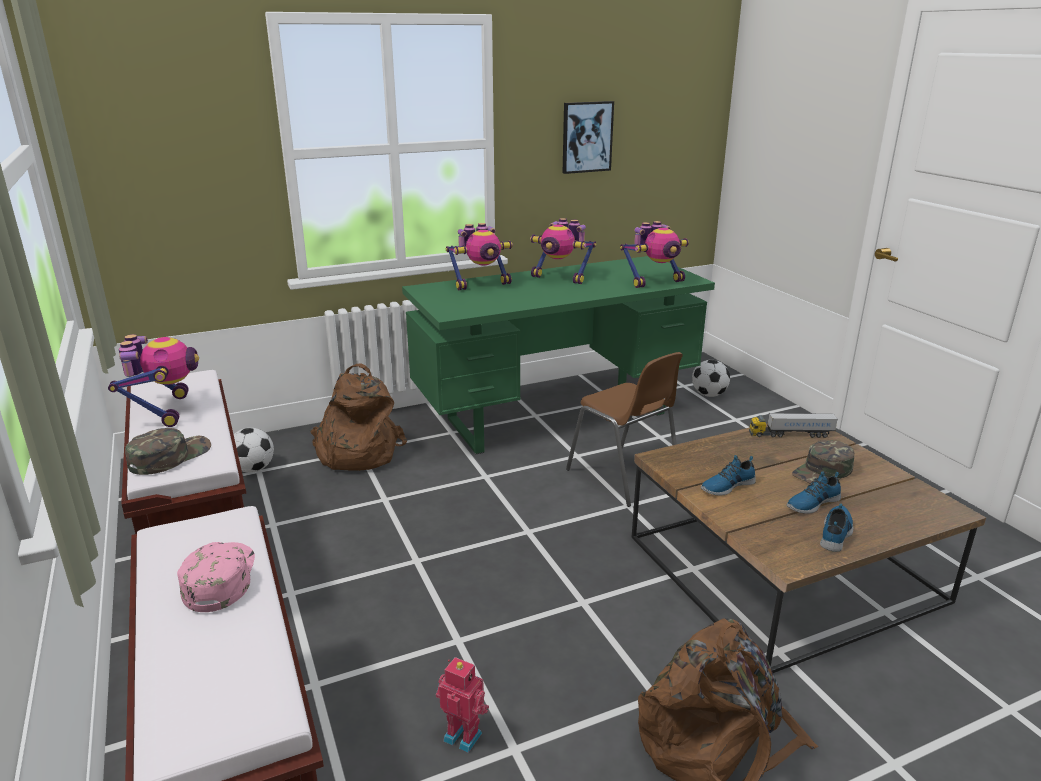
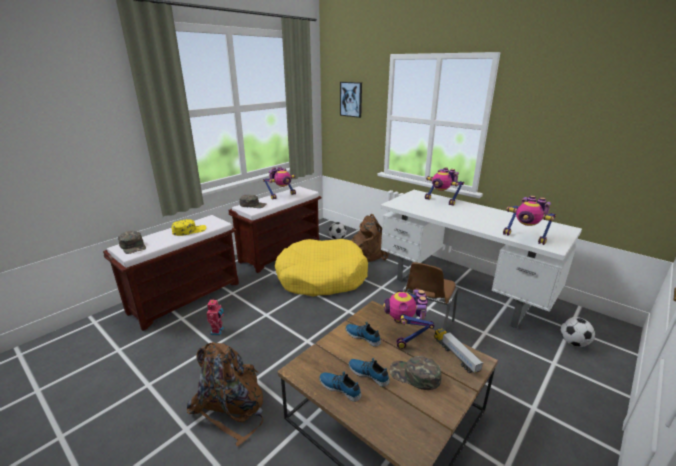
camera: 65 degrees right, 0 degrees up
(210, 707) = (133, 246): none -> green cap
(219, 578) = (189, 230): pink cap -> yellow cap
(386, 530) = (321, 277): none -> yellow dog bed
(556, 416) = (461, 291): green desk -> white desk
(560, 278) = (483, 214): toy robot -> toy robot (406, 333)
(586, 137) = (556, 134): picture -> picture (351, 99)
(836, 532) = (340, 387): shoe -> shoe turned 150 degrees counterclockwise

